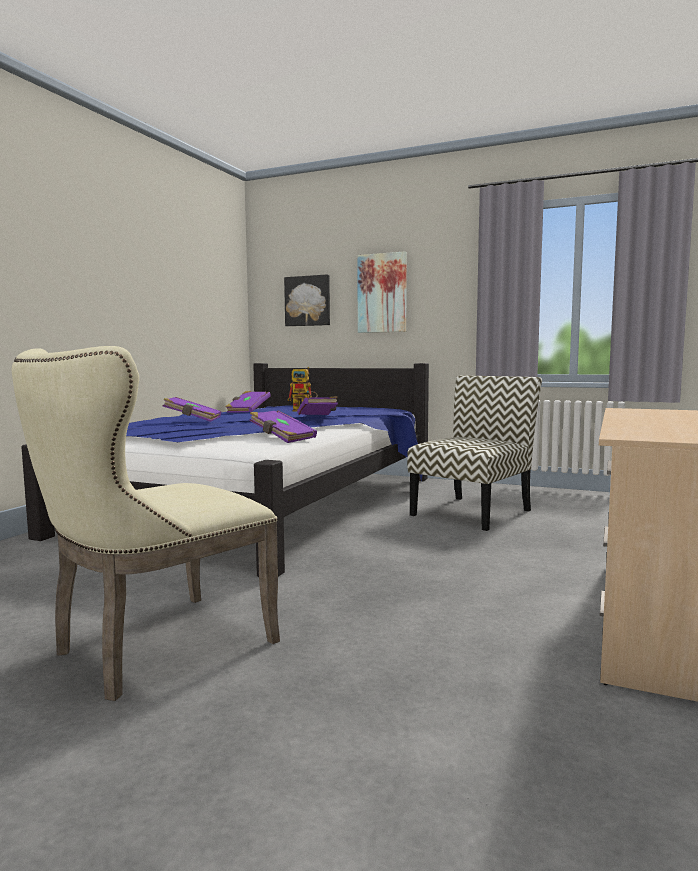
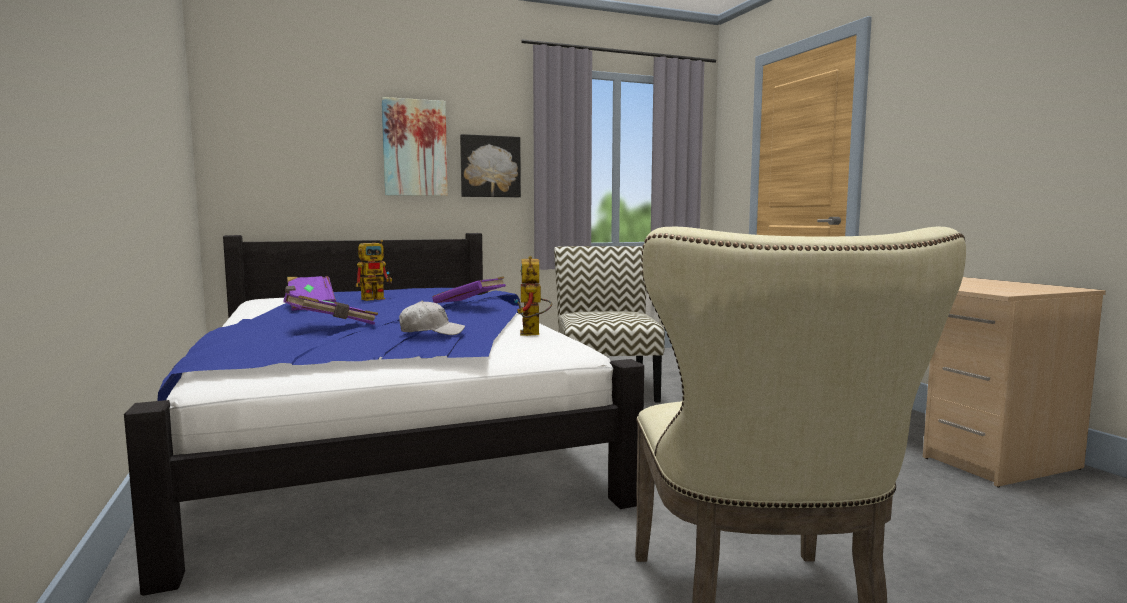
camera: 45 degrees left, 0 degrees up
(210, 427) = (431, 332): none -> white cap
(282, 438) = (533, 334): purple book -> toy robot
(308, 301) = (305, 149): picture -> picture (490, 166)

